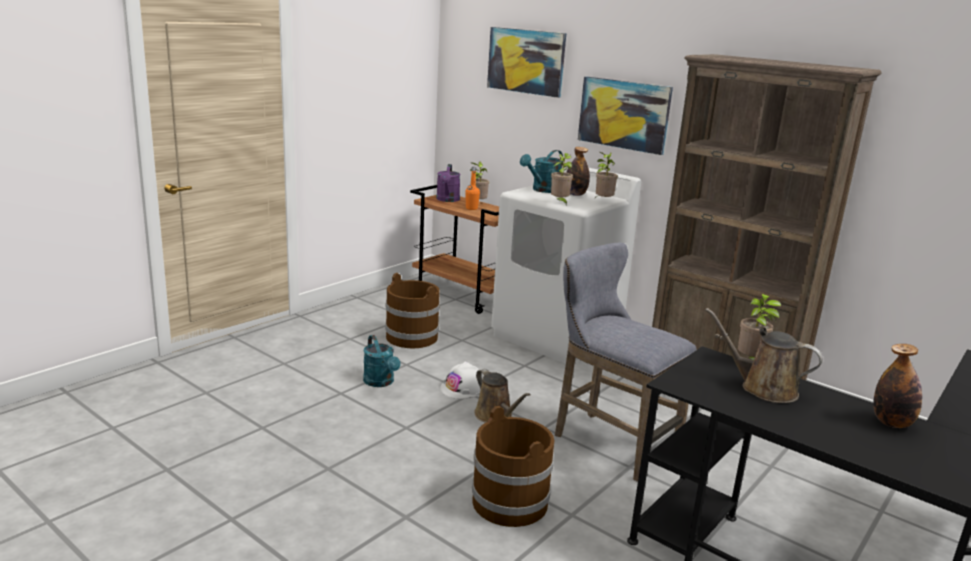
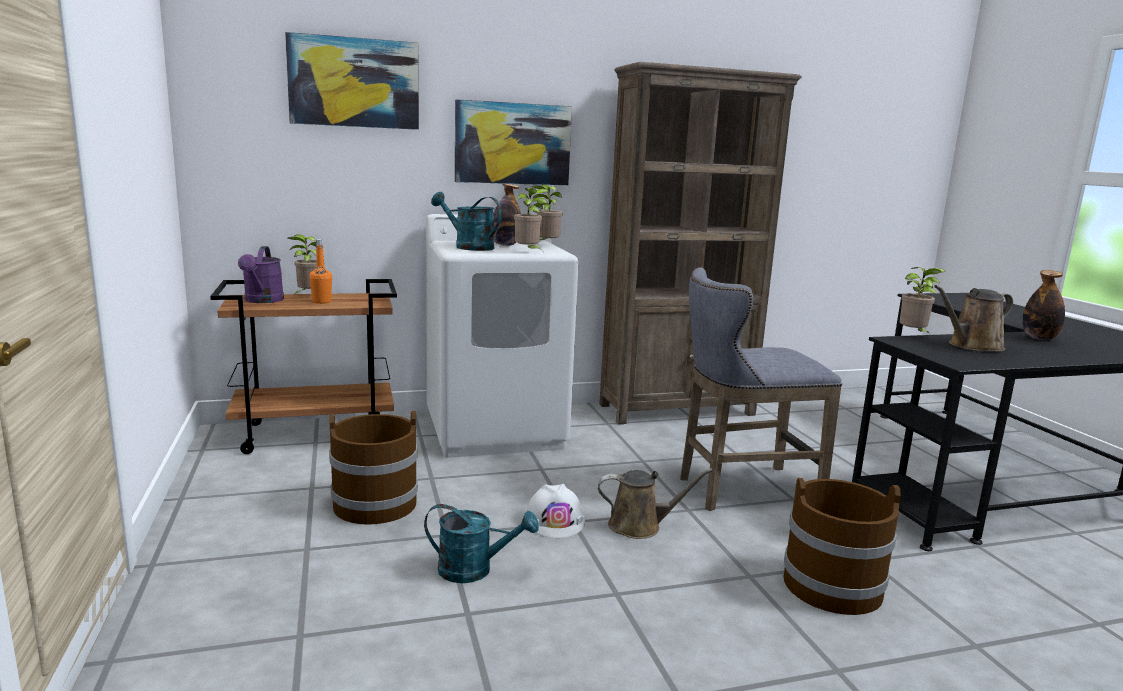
camera: 55 degrees left, 5 degrees down
(447, 200) = (262, 301): purple watering can -> purple watering can turned 45 degrees clockwise
(543, 190) = (468, 247): turquoise watering can -> turquoise watering can turned 135 degrees clockwise

